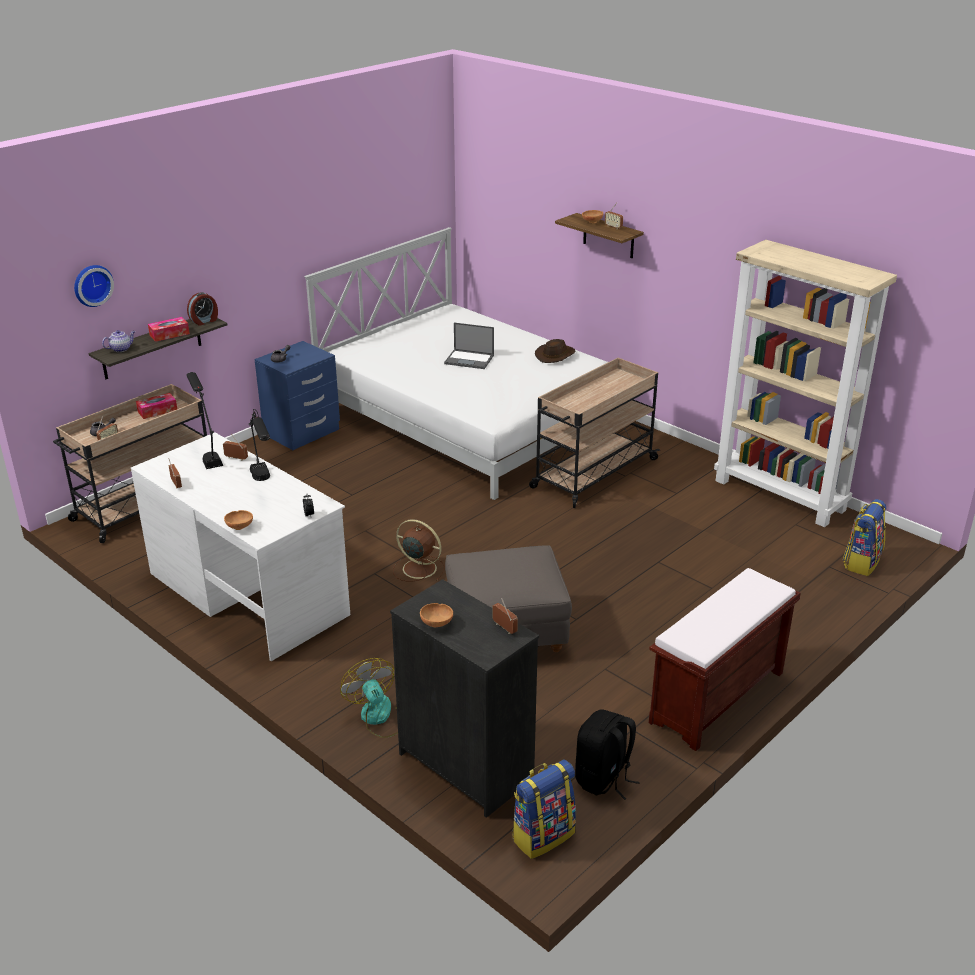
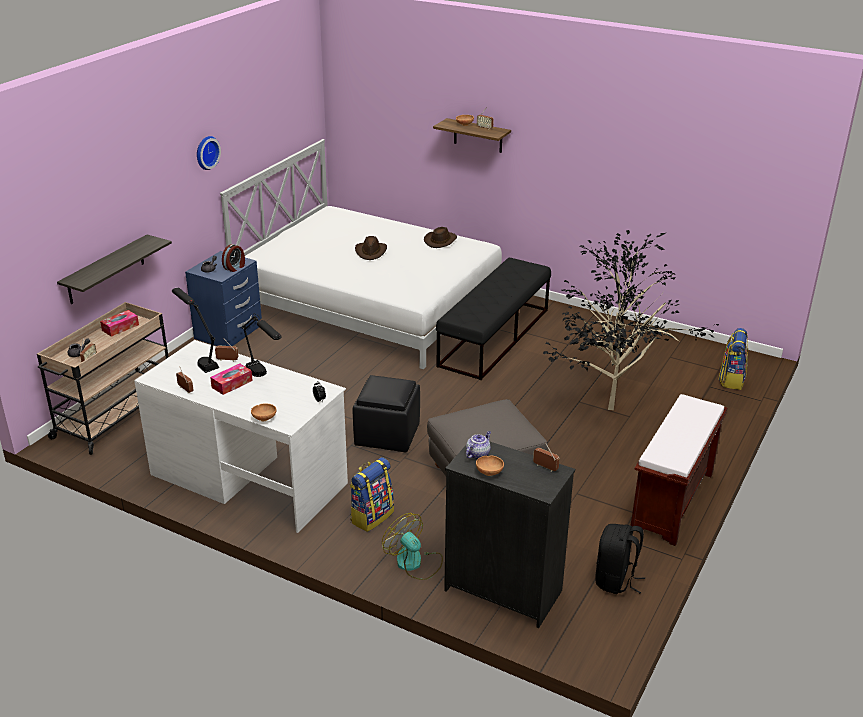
camera: 15 degrees left, 0 degrees up
(92, 285) = (57, 218): wall clock -> wall clock (206, 152)
(121, 349) = (86, 274): teapot -> teapot (478, 454)
(169, 334) = (124, 257): tissue box -> tissue box (232, 384)
(204, 321) = (149, 241): alarm clock -> alarm clock (235, 267)
(418, 568) = (386, 435): brown fan -> black ottoman
(470, 359) = (371, 252): laptop -> brown hat
(543, 835) = (589, 633): backpack -> backpack (371, 516)
(593, 474) = (494, 337): beige cart -> black bench
(688, 576) = (607, 409): none -> potted plant
(781, 495) = (649, 335): beige bookcase -> none

